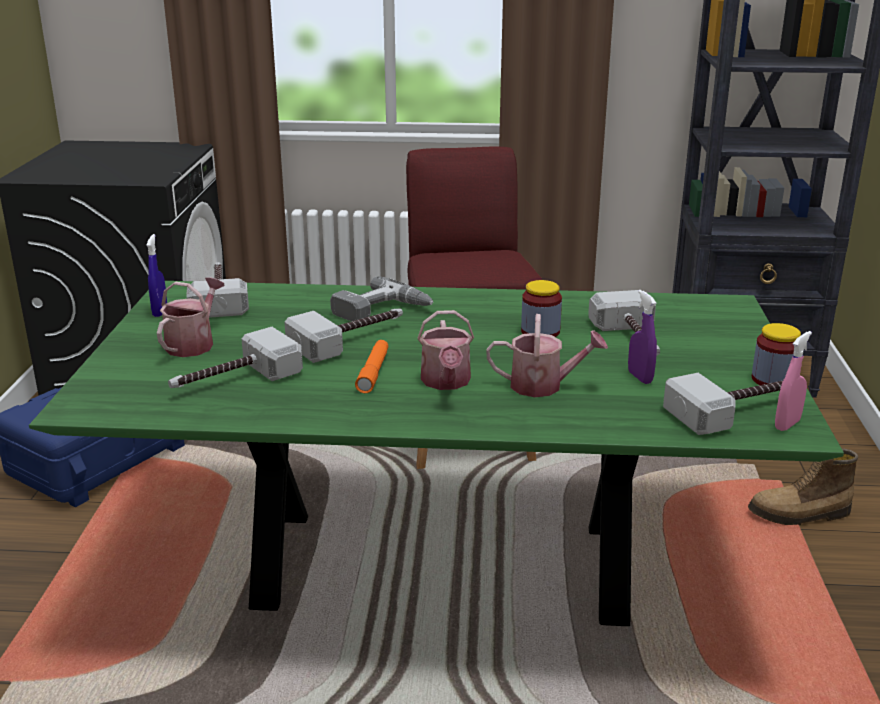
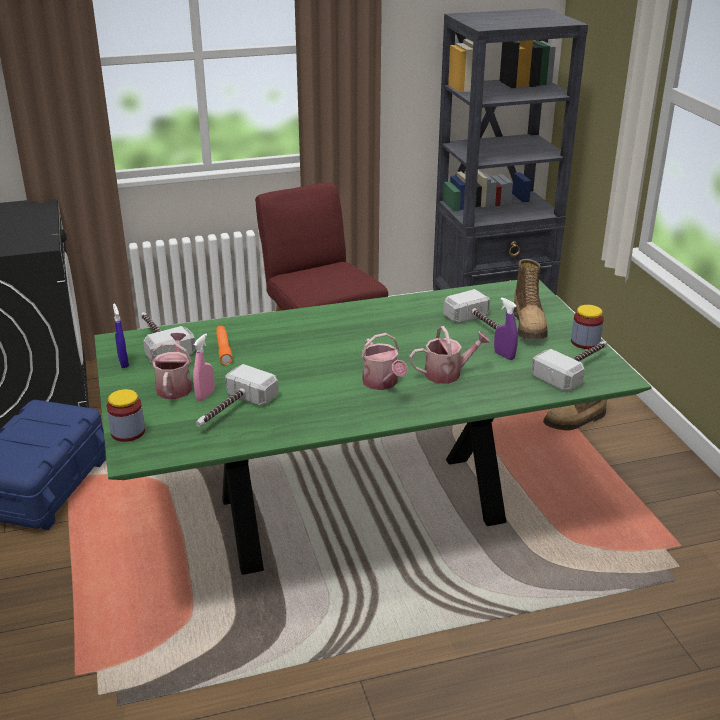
camera: 20 degrees left, 5 degrees up
(350, 340) = (290, 361): hammer -> none
(373, 372) = (327, 385): orange flashlight -> orange flashlight (223, 349)
(382, 311) = (294, 333): power drill -> none
(540, 331) = (417, 331): jar -> jar (128, 432)
(703, 348) = (529, 325): none -> boot
(787, 424) = (610, 373): pink spray bottle -> pink spray bottle (205, 395)

